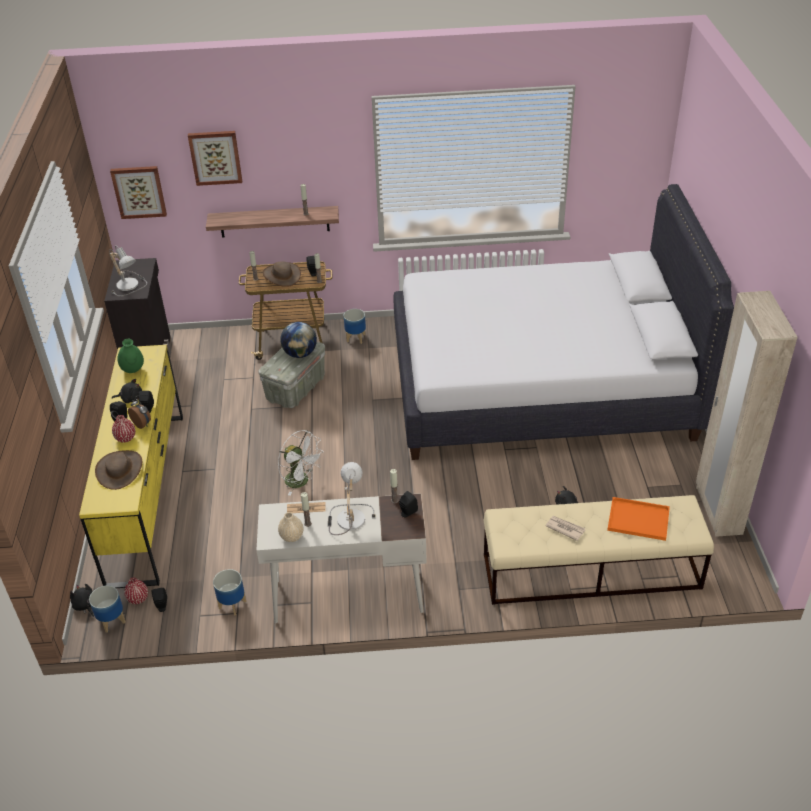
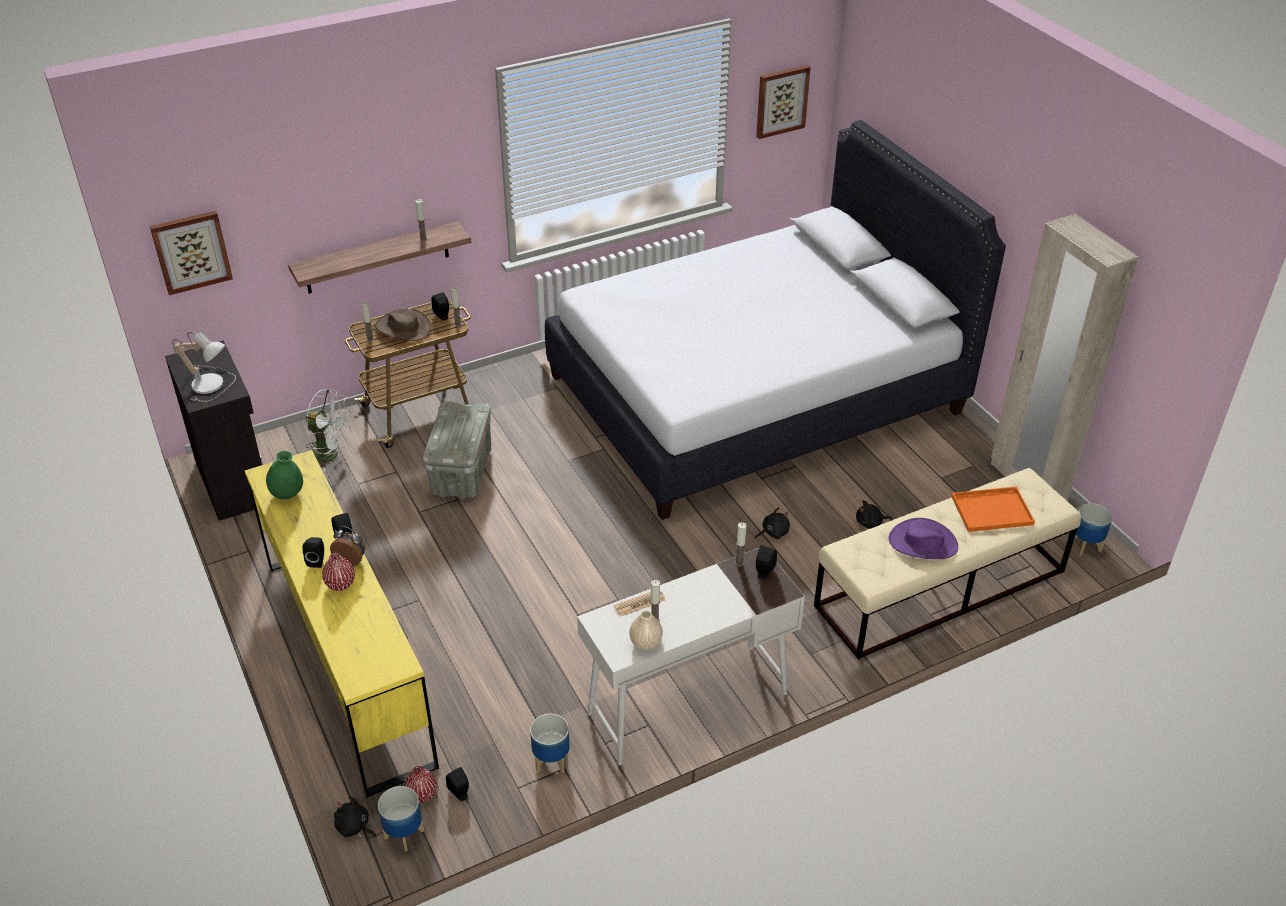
camera: 25 degrees left, 0 degrees up
(120, 470) = (362, 627): brown hat -> none
(130, 398) = (311, 531): black plush toy -> black plush toy (773, 532)
(215, 157) = (296, 184): picture -> picture (781, 101)
(300, 354) = (465, 423): globe -> none
(301, 482) = (542, 584): white fan -> white fan (330, 454)
(348, 518) = (699, 600): table lamp -> none
(356, 338) = (499, 390): planter -> planter (1085, 545)
(565, 528) = (923, 543): newspaper -> purple hat

